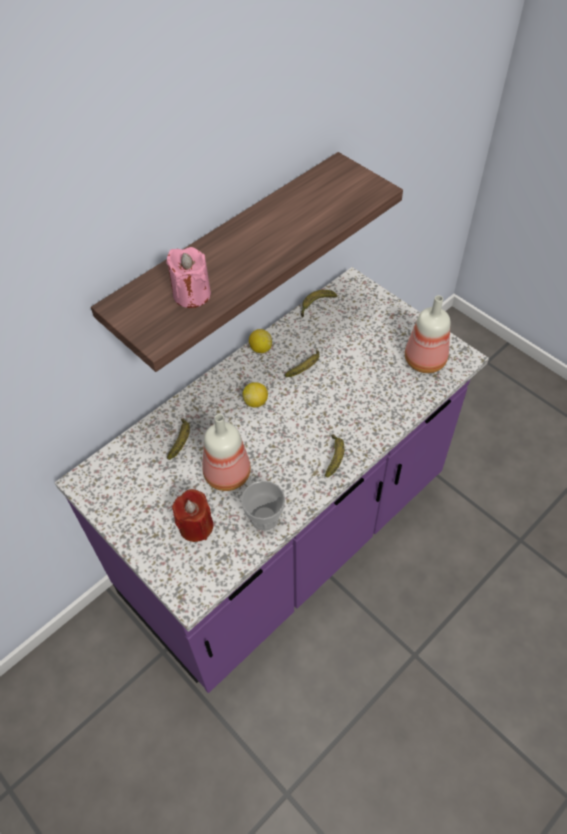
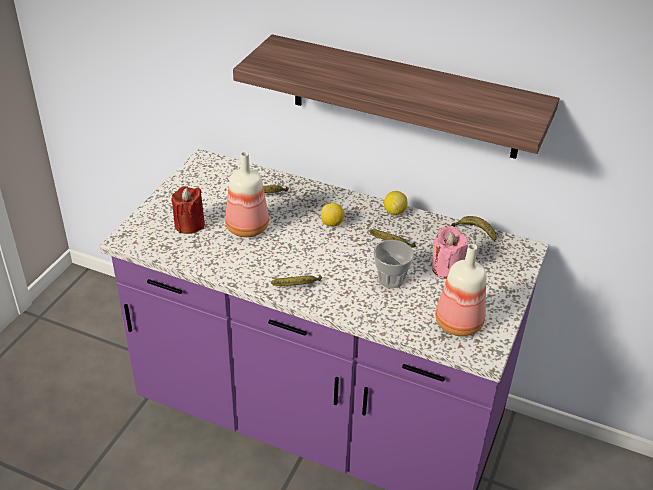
camera: 65 degrees right, 15 degrees down
(191, 294) = (312, 67): pink candle -> pink candle (447, 268)
(264, 517) = (214, 259): cup -> cup (391, 279)

